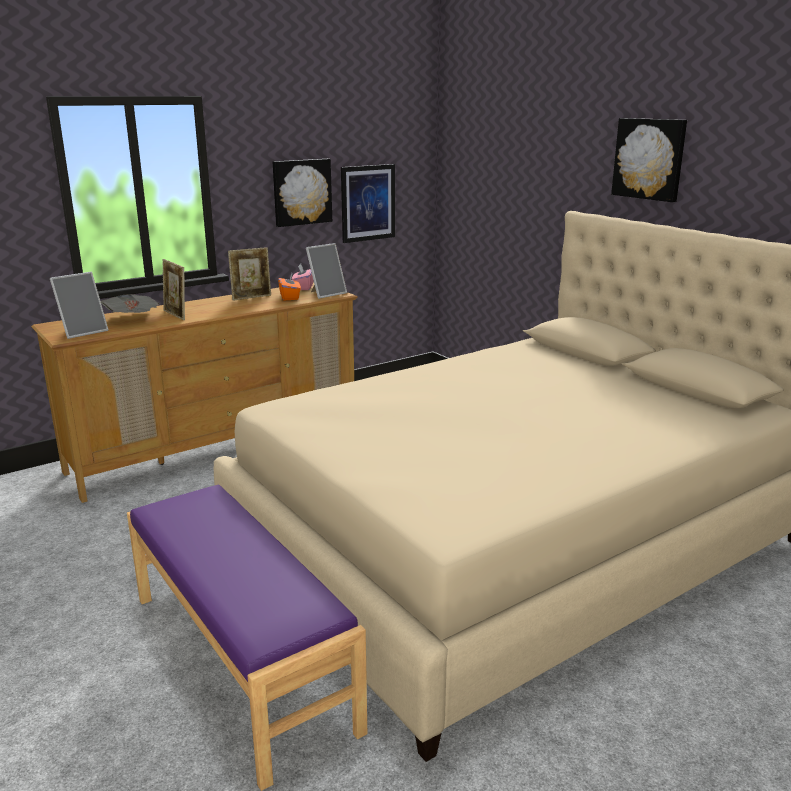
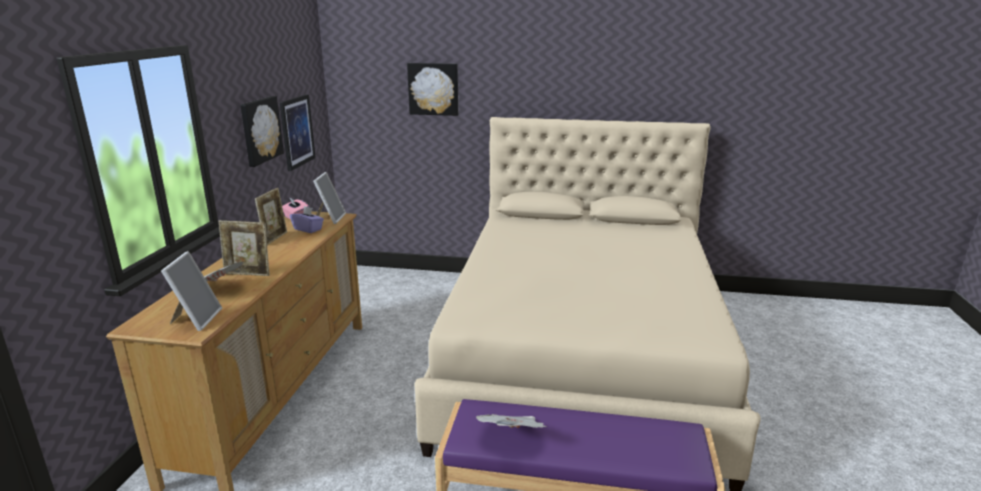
camera: 45 degrees left, 0 degrees up
(188, 526) = (513, 436): none -> newspaper
(290, 297) = (308, 229): orange tissue box -> purple tissue box
(649, 159) = (548, 76): picture -> picture (433, 89)

